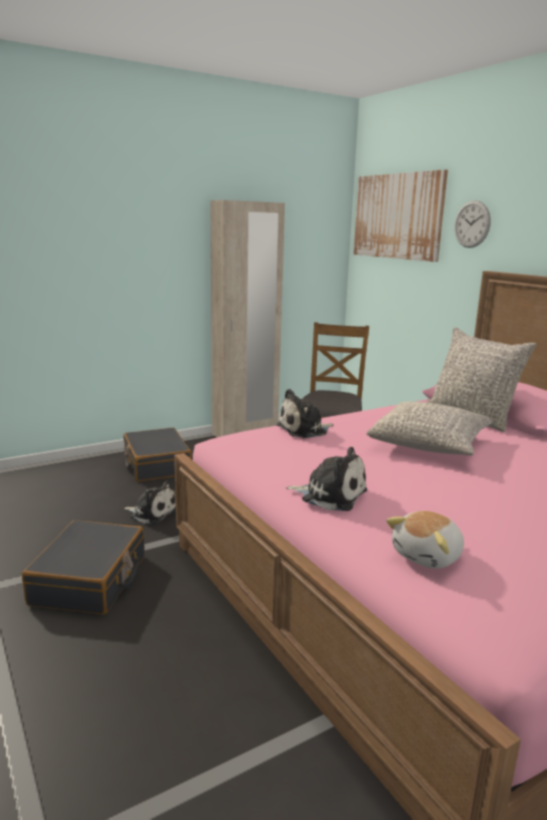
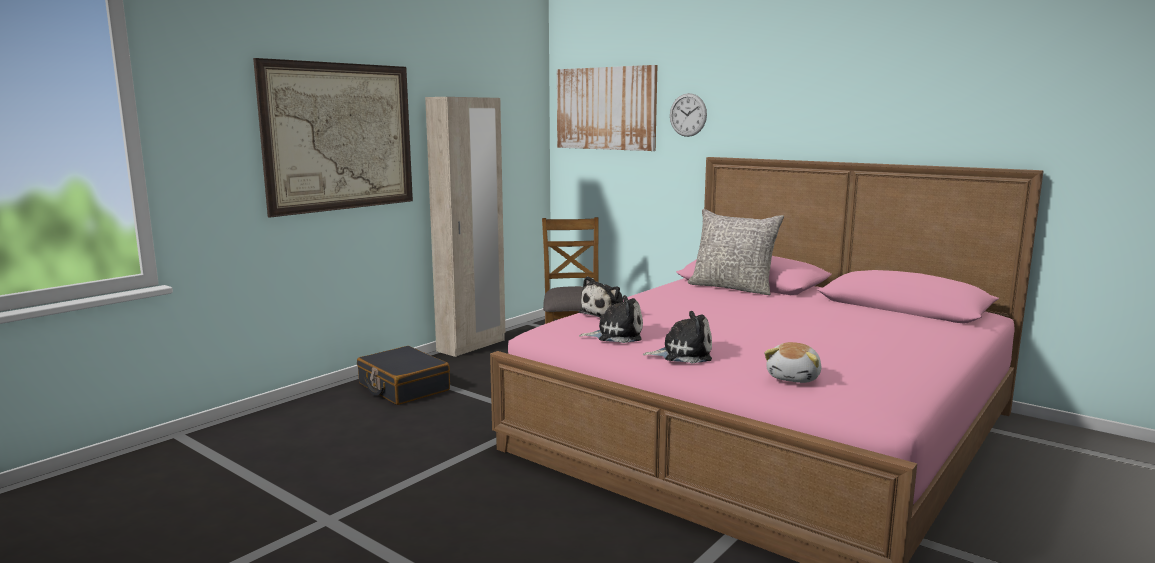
camera: 20 degrees left, 5 degrees down
(90, 580) = (435, 491): black suitcase -> none
(119, 235) = (340, 137): none -> picture
(151, 513) = (441, 428): plush toy -> plush toy (616, 335)
(429, 444) = (721, 310): grey pillow -> none

